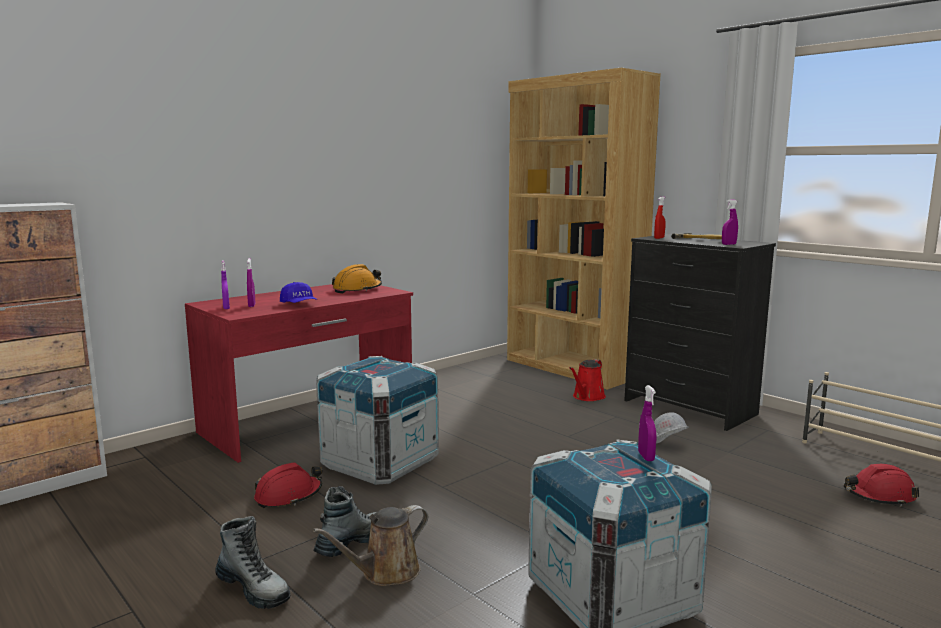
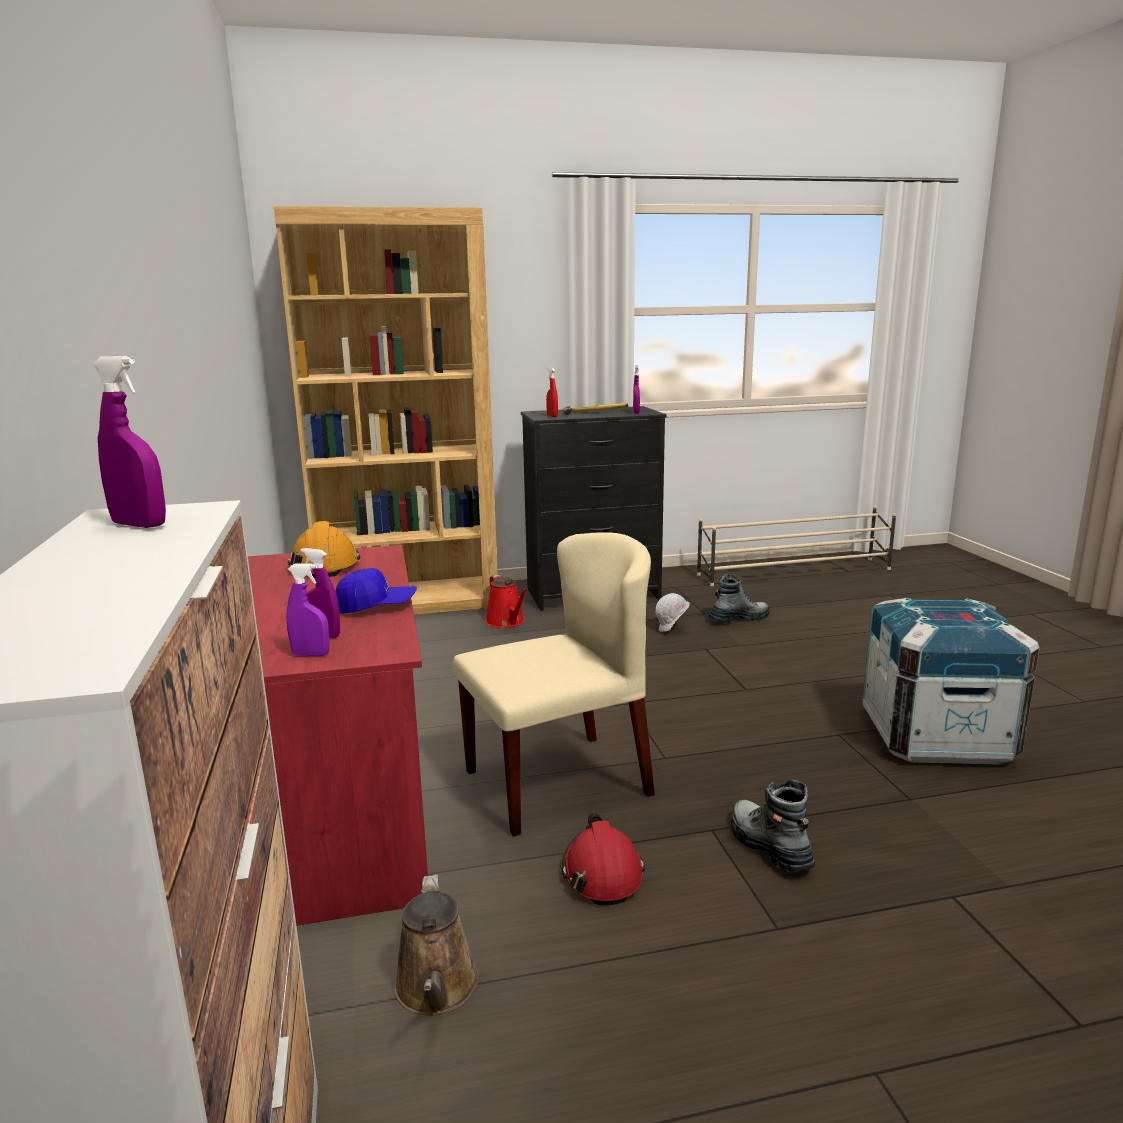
camera: 60 degrees left, 5 degrees up
(253, 589) = (852, 944): boot -> boot (738, 619)
(380, 463) = (558, 781): crate -> beige chair
(386, 573) = (850, 839): brown watering can -> brown watering can (437, 990)
(646, 457) = (944, 602): purple spray bottle -> purple spray bottle (139, 525)
(879, 496) = (821, 599): red hard hat -> none

